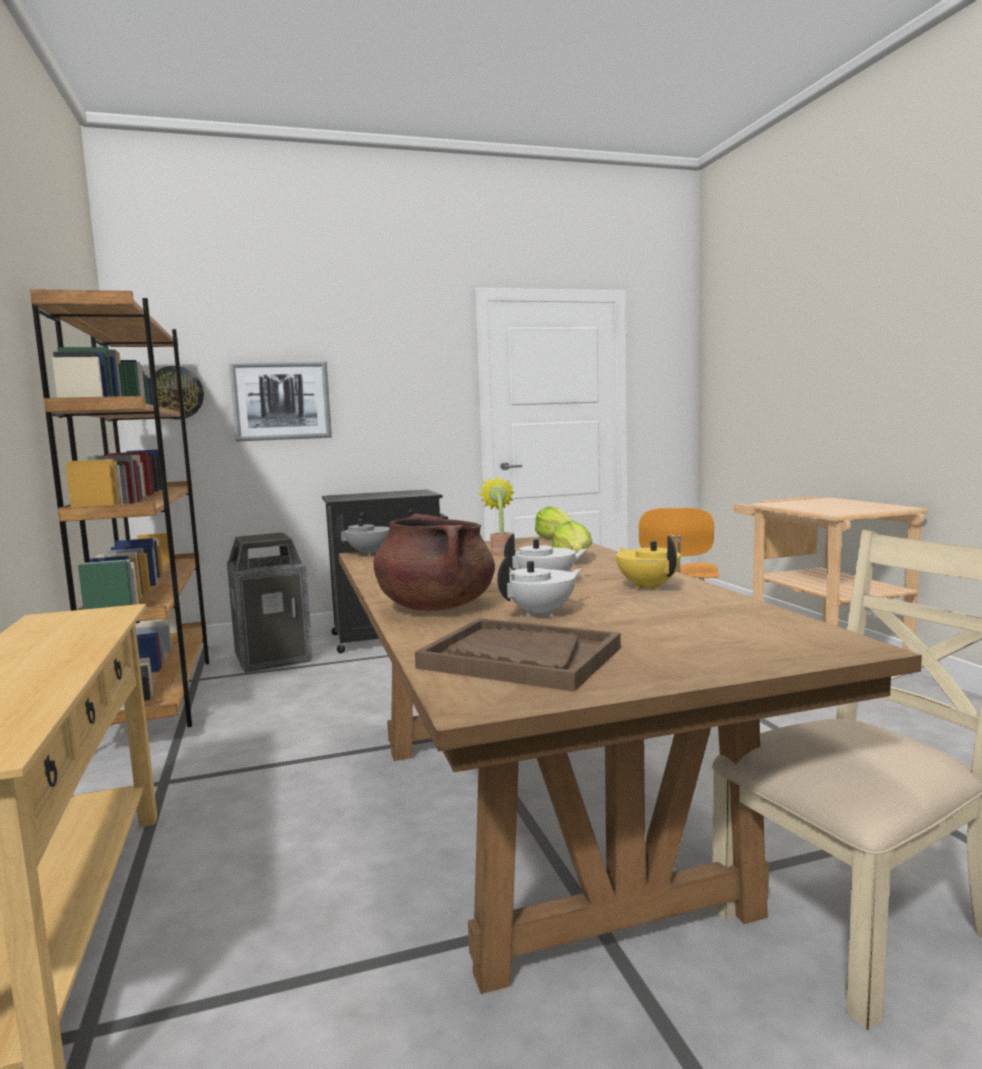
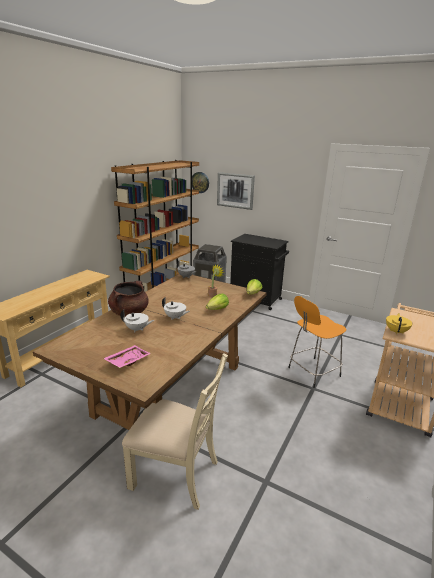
camera: 45 degrees right, 15 degrees up
(519, 658) = (89, 342): brown tray -> none
(648, 586) = (189, 334): yellow teapot -> yellow teapot (396, 331)
(694, 640) = (127, 361): none -> pink tray

